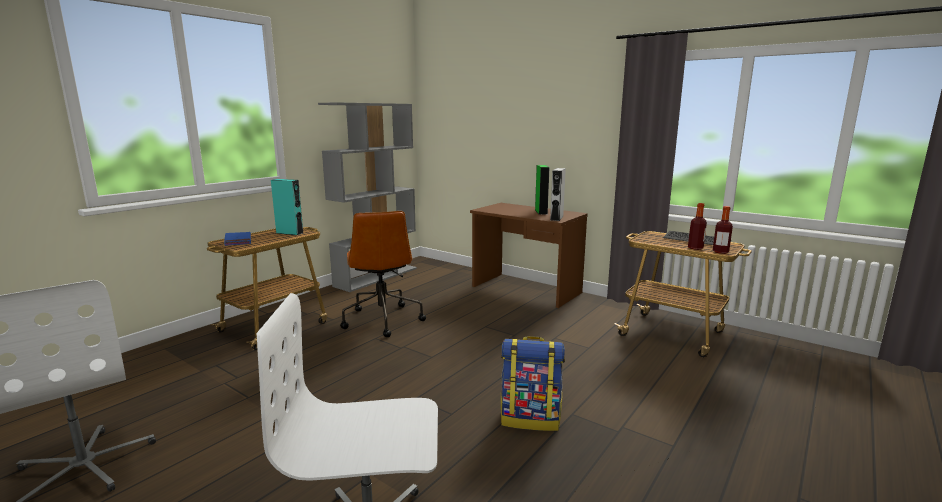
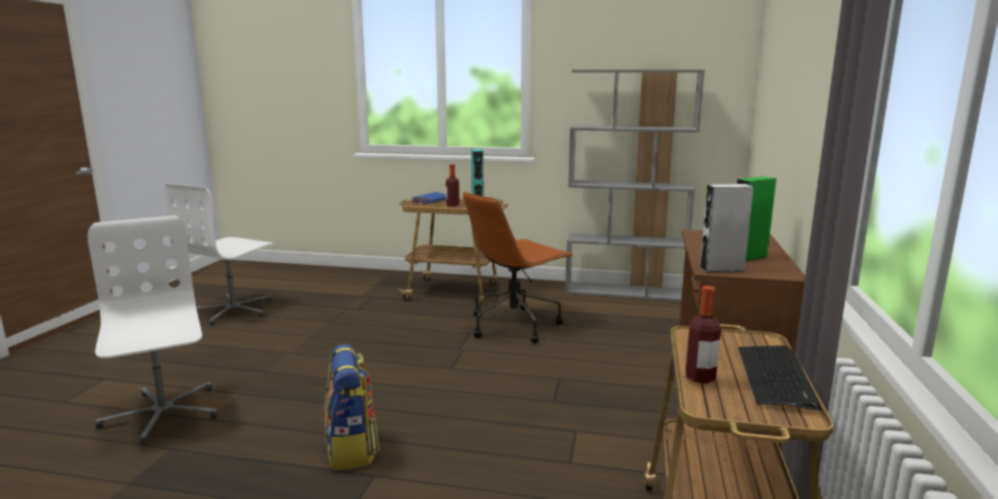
camera: 65 degrees right, 0 degrees up
(720, 252) = (712, 403): bottle -> bottle (452, 205)

